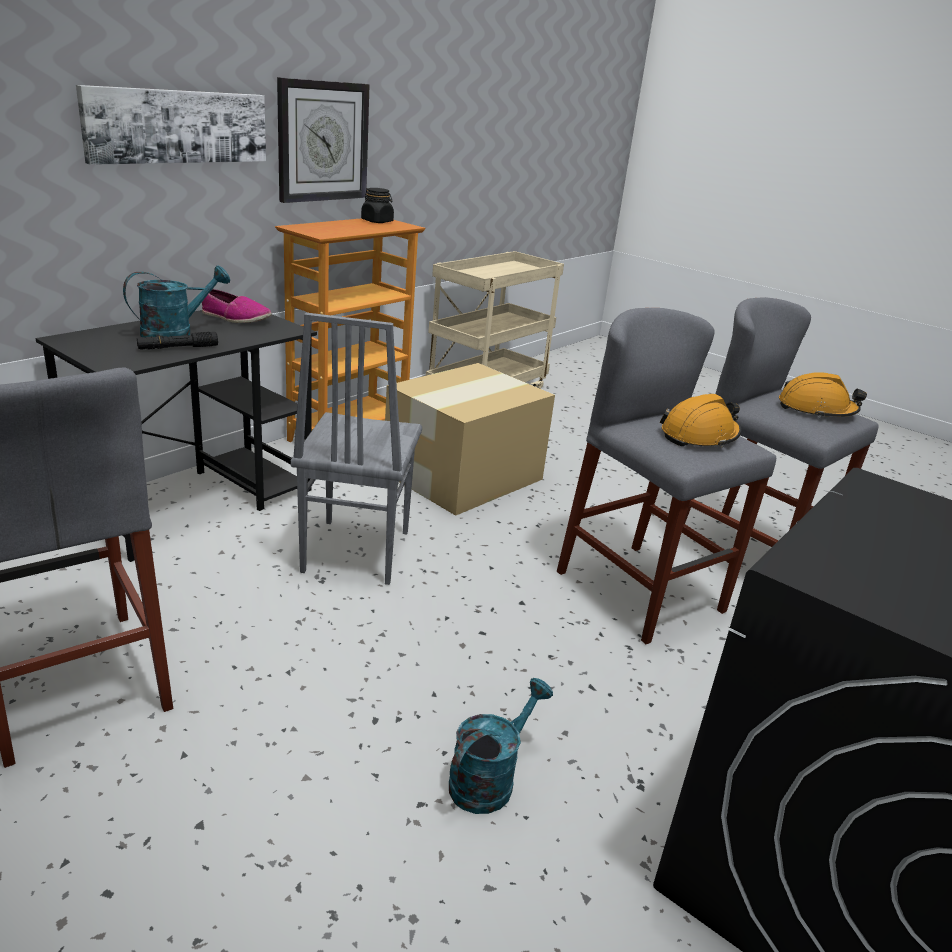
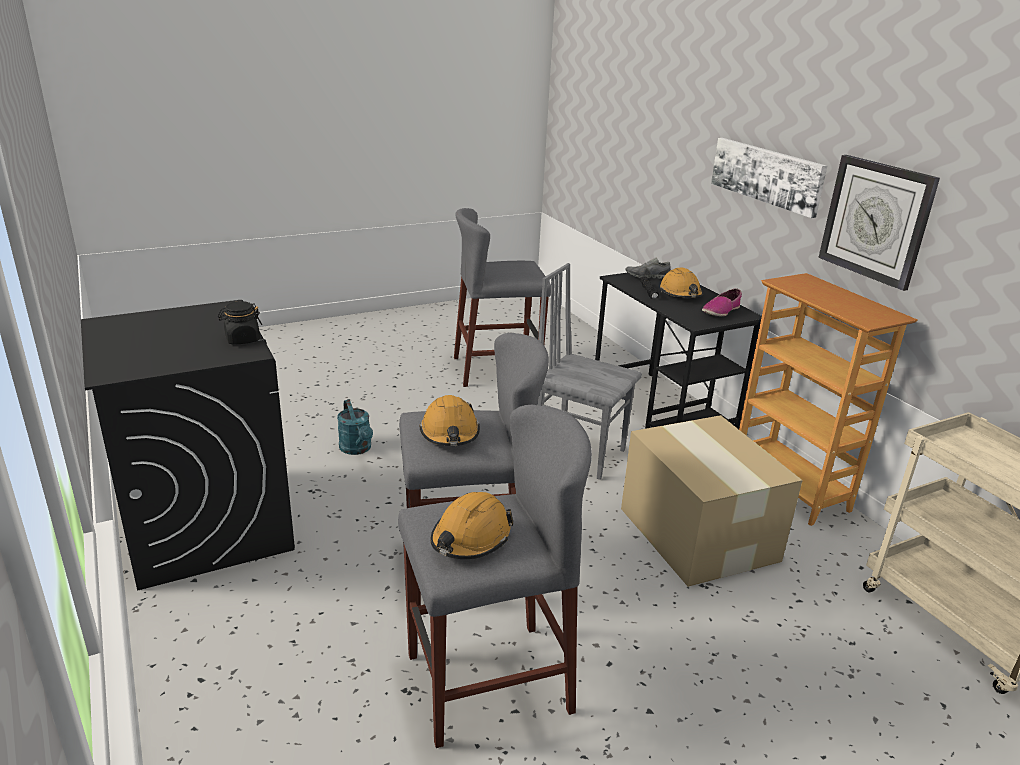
camera: 115 degrees right, 0 degrees up
(100, 348) = (647, 277): none -> grey shoe
(176, 332) = (680, 293): turquoise watering can -> orange hard hat
(377, 221) = (878, 312): black jar -> black jar (242, 339)

